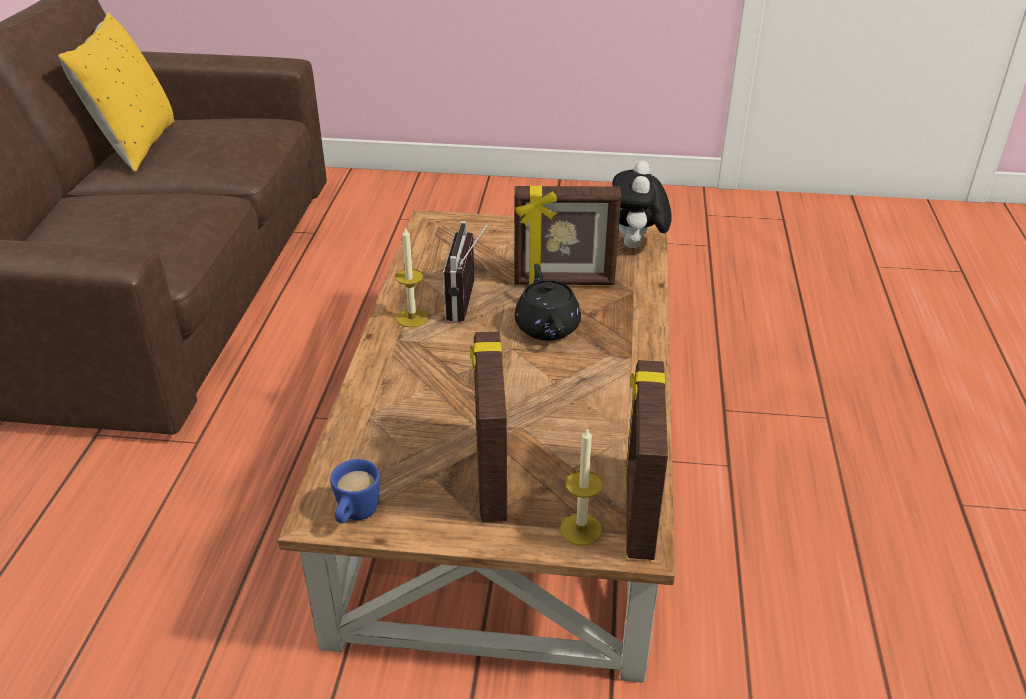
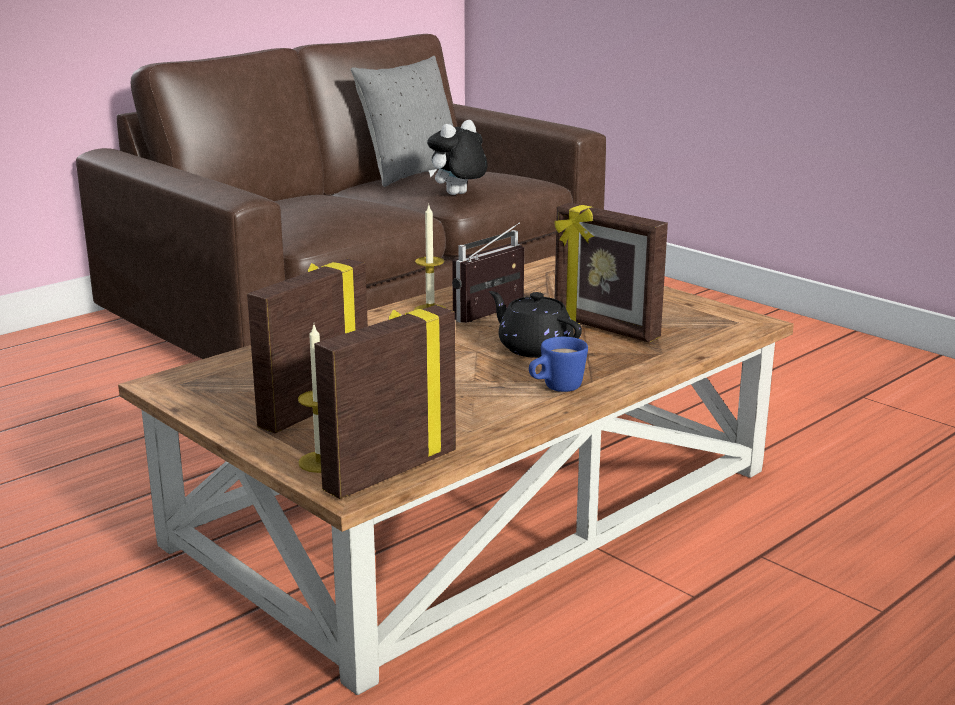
camera: 40 degrees right, 15 degrees down
(135, 145) = (411, 174): yellow pillow -> grey pillow
(355, 515) = (184, 391): blue mug -> blue mug (555, 388)
(547, 326) = (533, 348): black teapot -> black teapot turned 75 degrees counterclockwise
(637, 246) = (728, 327): plush toy -> plush toy (457, 195)

